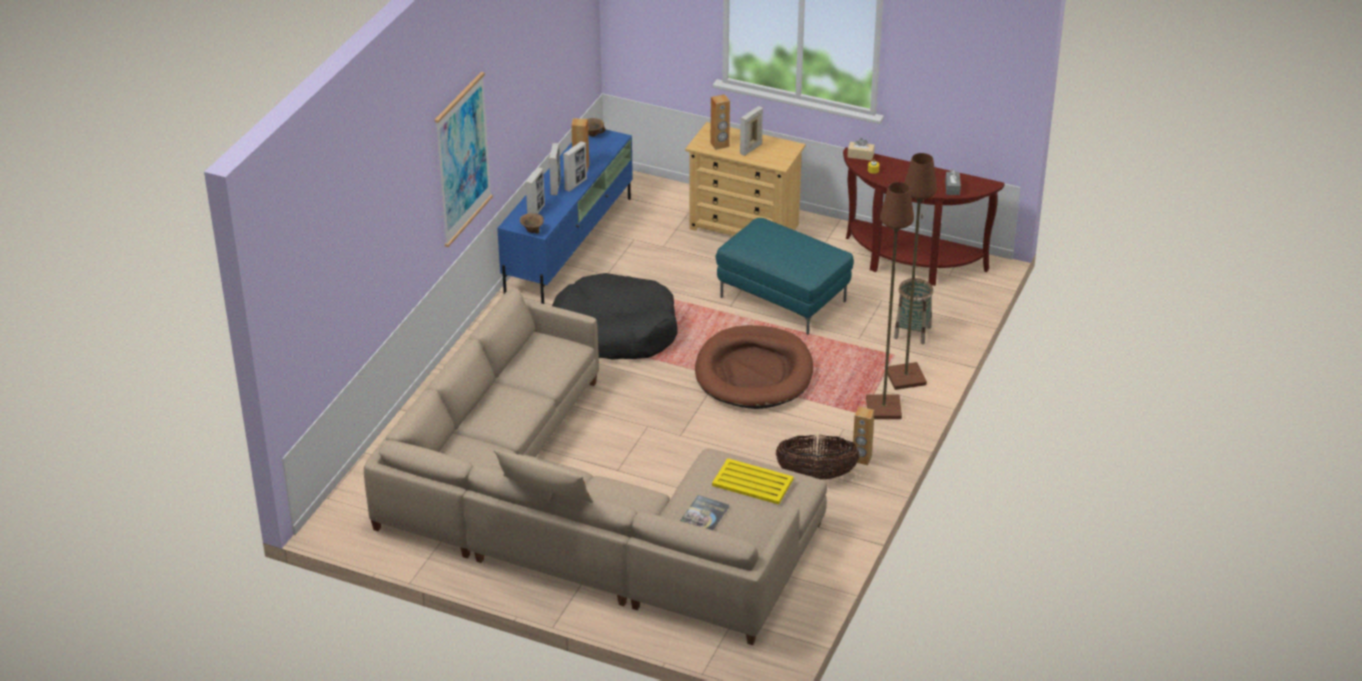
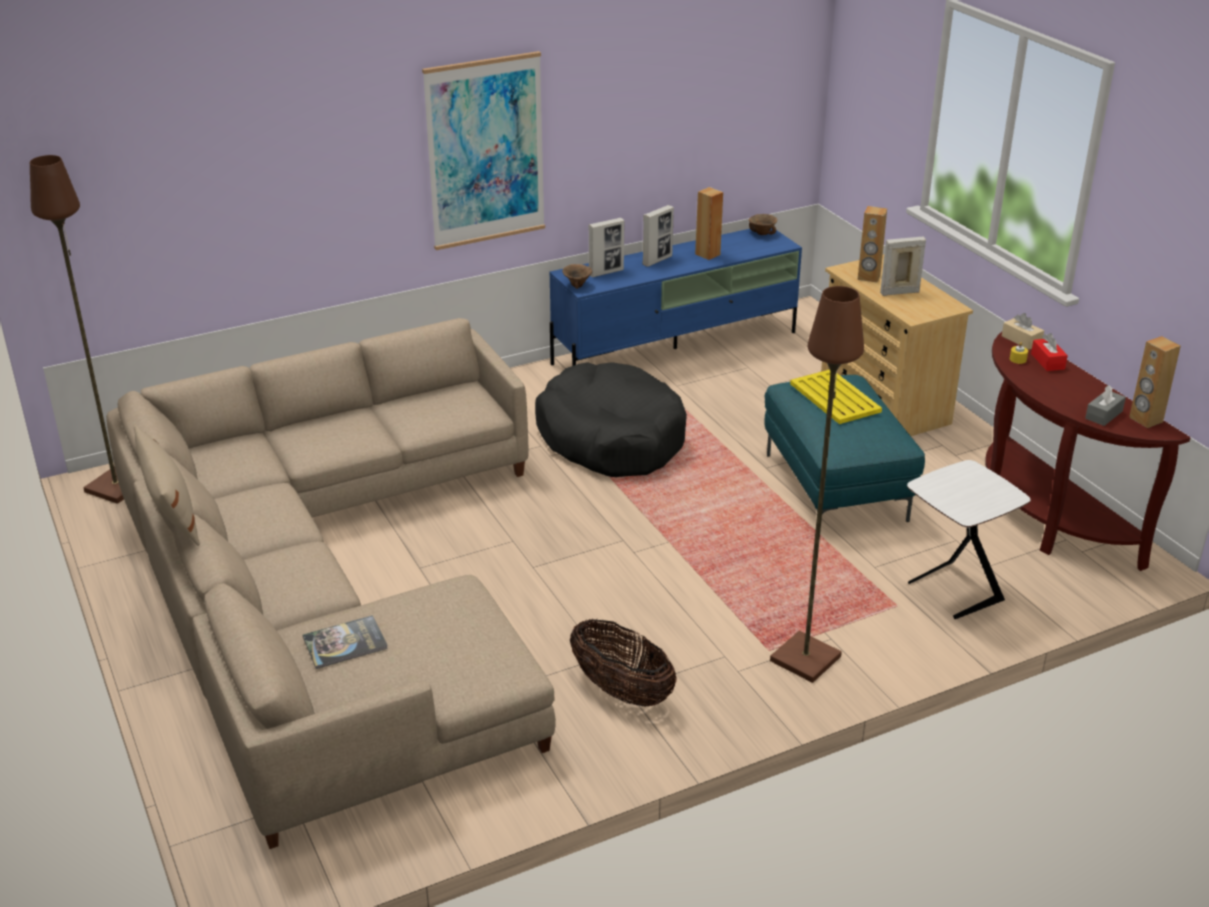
camera: 40 degrees right, 5 degrees down
(575, 184) = (680, 265): picture frame -> none
(752, 482) = (455, 636): yellow tray -> yellow tray (834, 397)
(754, 372) = (701, 544): brown dog bed -> none
(861, 459) = (701, 702): brown speaker -> brown speaker (1145, 420)
(889, 164) = (1047, 361): none -> red tissue box
(906, 377) = (880, 637): brown floor lamp -> brown floor lamp (117, 487)
(912, 332) = (953, 592): basket -> white side table

